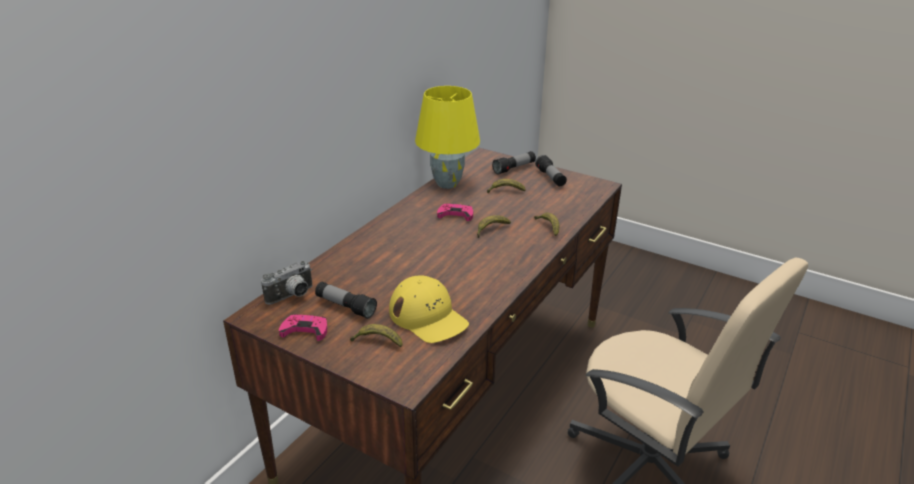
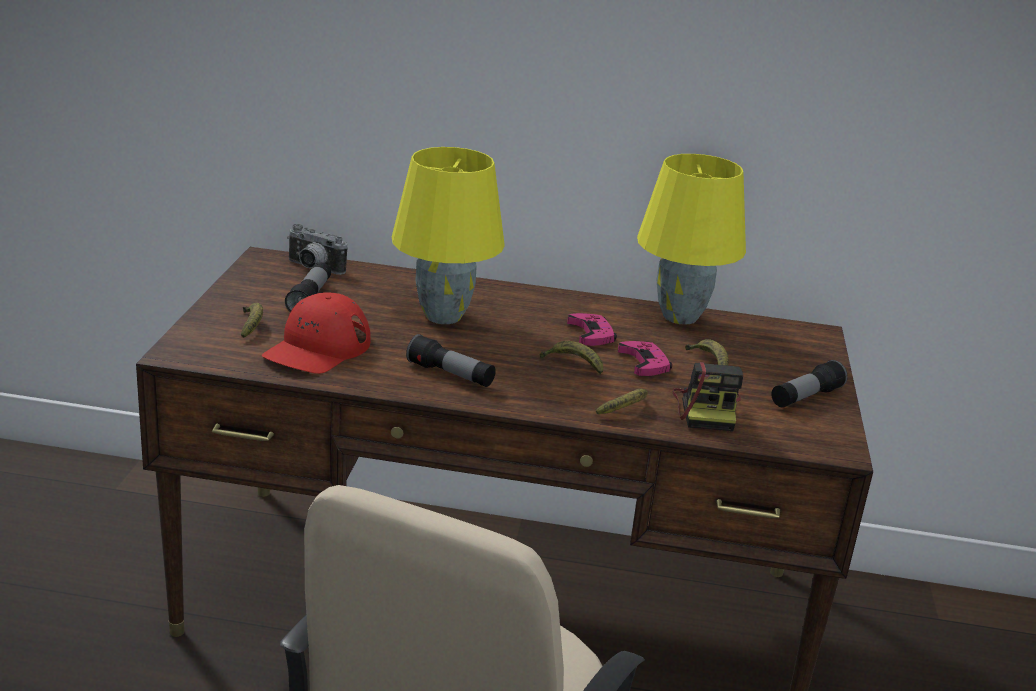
camera: 65 degrees right, 5 degrees down
(305, 330) = (252, 286): pink game controller -> pink game controller (644, 363)
(406, 258) = (443, 317): none -> yellow table lamp
(428, 317) = (317, 348): yellow cap -> red cap
(514, 168) = (800, 362): flashlight -> flashlight (450, 375)
(555, 205) = (707, 410): none -> camera

